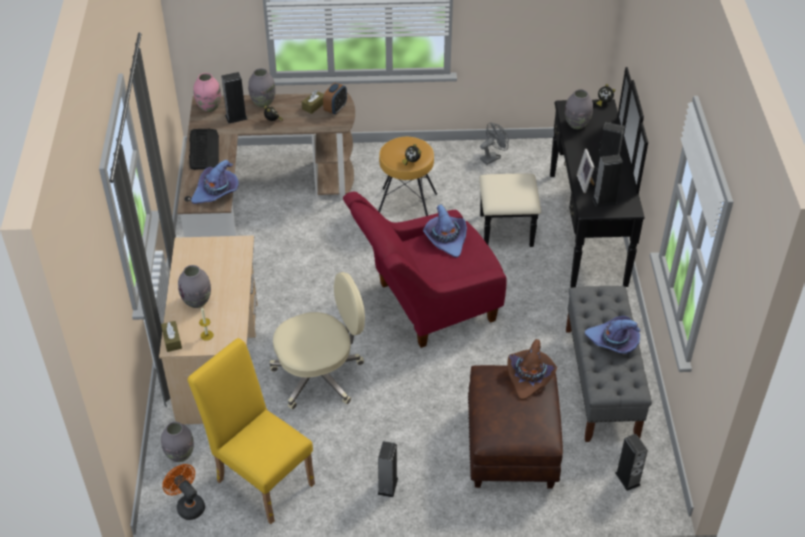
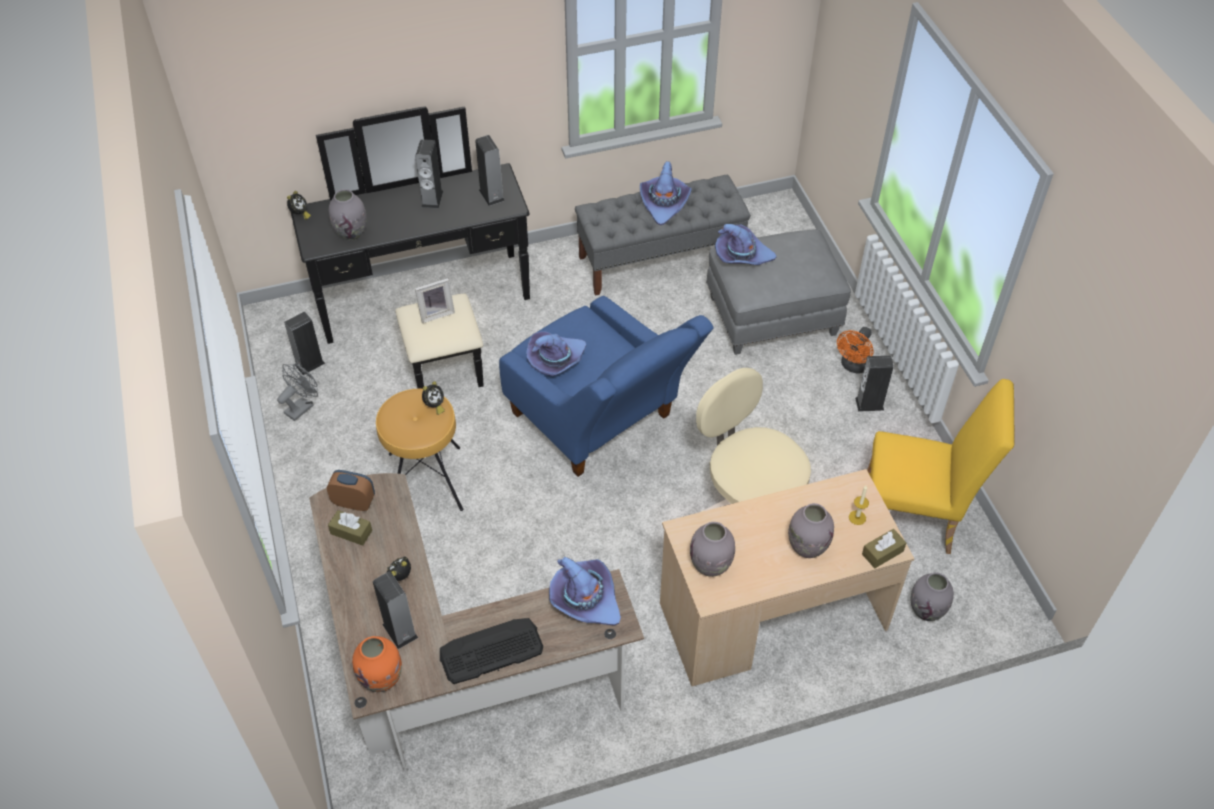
camera: 105 degrees left, 5 degrees up
(188, 505) = (986, 578): orange fan -> orange fan (853, 366)
(209, 107) = (382, 678): pink vase -> orange vase
(261, 477) = (915, 519): yellow chair -> yellow chair turned 105 degrees counterclockwise
(263, 103) = (355, 604): grey vase -> grey vase (711, 565)
(426, 305) = (600, 423): red armchair -> blue armchair
(492, 157) = (302, 406): grey fan -> grey fan turned 90 degrees clockwise
(512, 447) = (773, 314): brown ottoman -> grey ottoman
(530, 376) = (742, 255): brown hat -> purple hat
(586, 183) = (465, 213): picture frame -> picture frame (436, 313)
(627, 479) = (771, 229): speaker -> speaker (309, 364)

